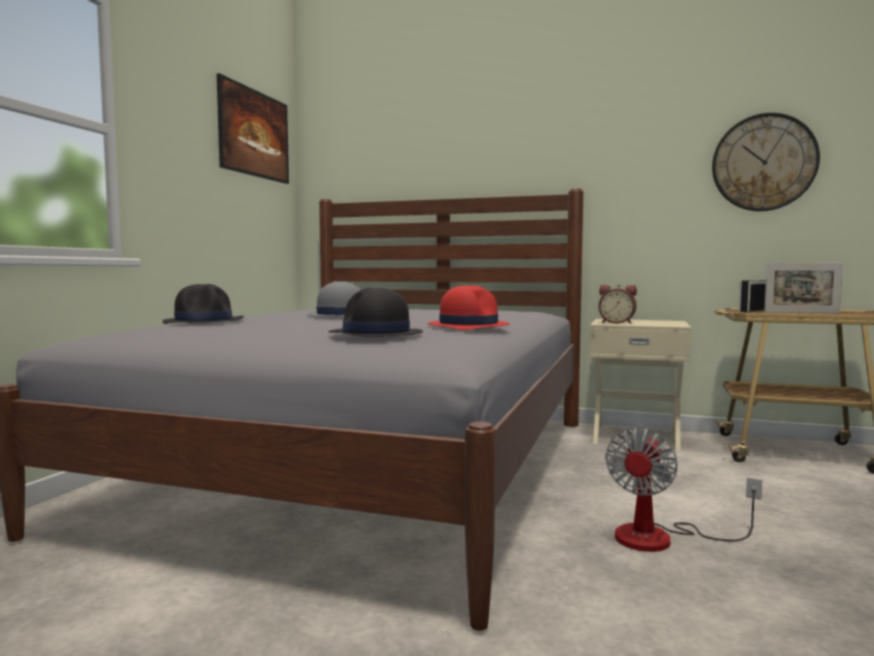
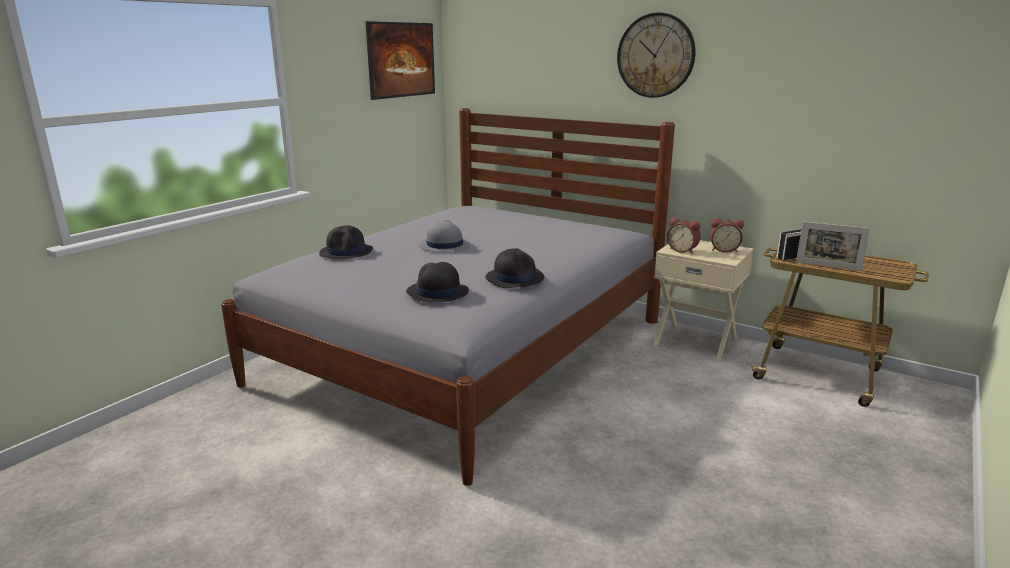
camera: 15 degrees right, 15 degrees up
(468, 326) = (515, 278): red hat -> black hat
(658, 321) = (723, 250): none -> alarm clock
(662, 538) = (628, 440): fan -> none
(763, 163) = (841, 112): wall clock -> wall clock (655, 55)

